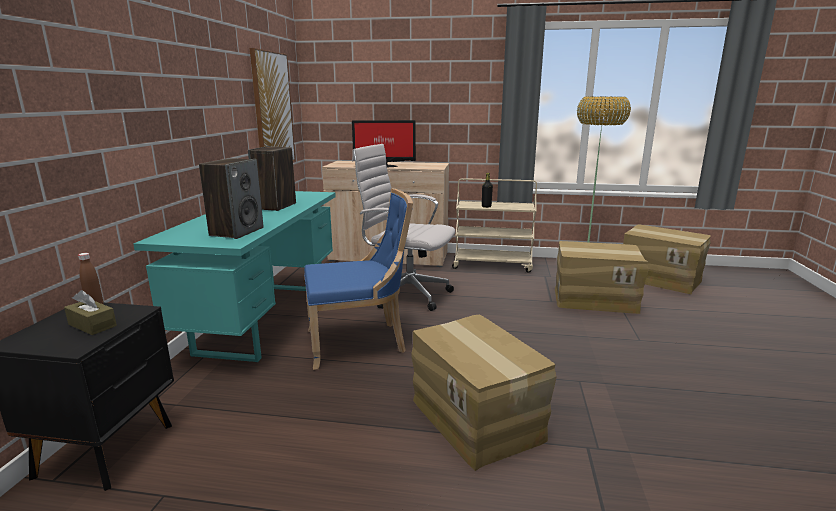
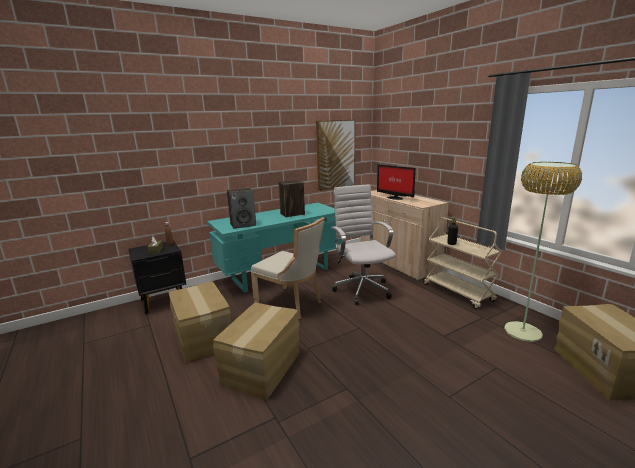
camera: 50 degrees right, 0 degrees up
(360, 342) = (291, 304): blue chair -> beige chair
(594, 299) = (484, 352): cardboard box -> cardboard box (204, 337)

